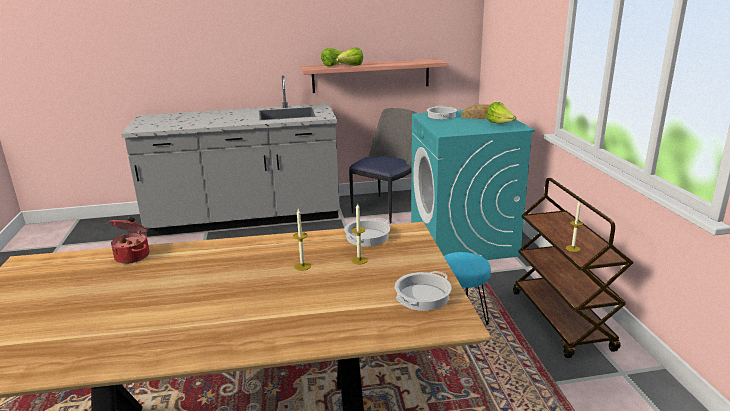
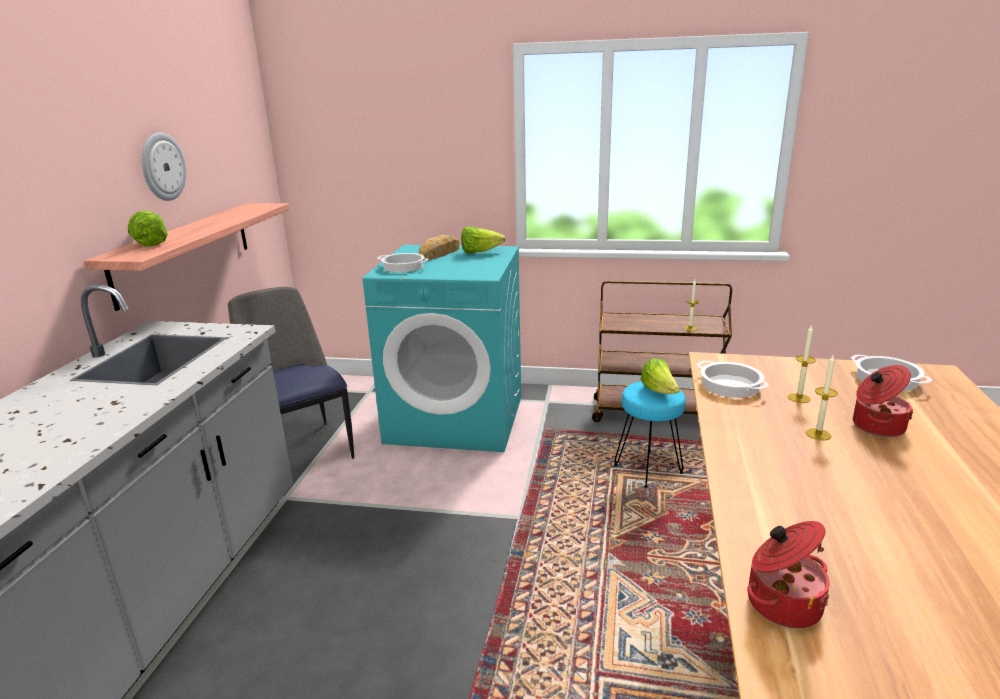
camera: 70 degrees left, 0 degrees up
(324, 287) = (876, 426): none -> cooking pot
(351, 66) = (191, 236): lettuce -> lettuce (659, 392)
(367, 28) = (162, 167): none -> wall clock

